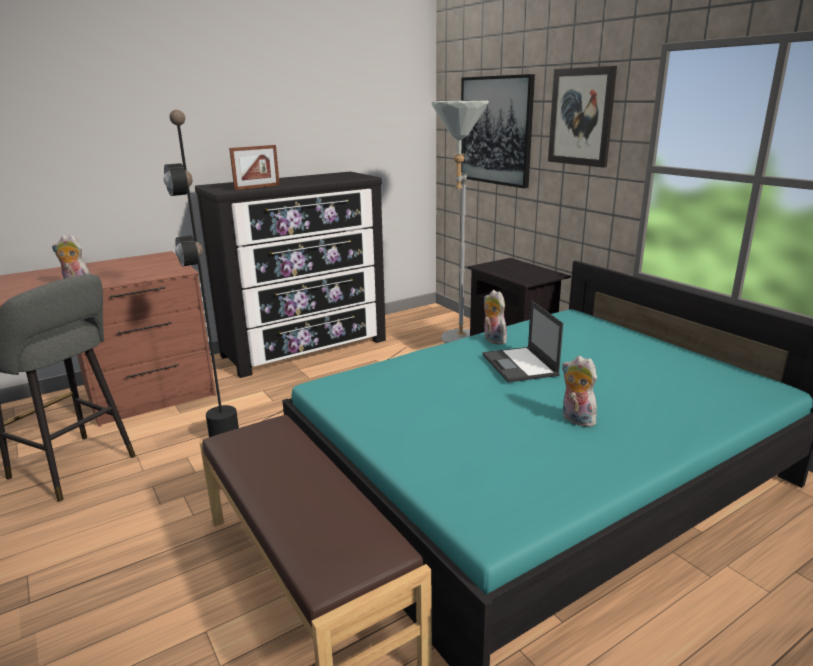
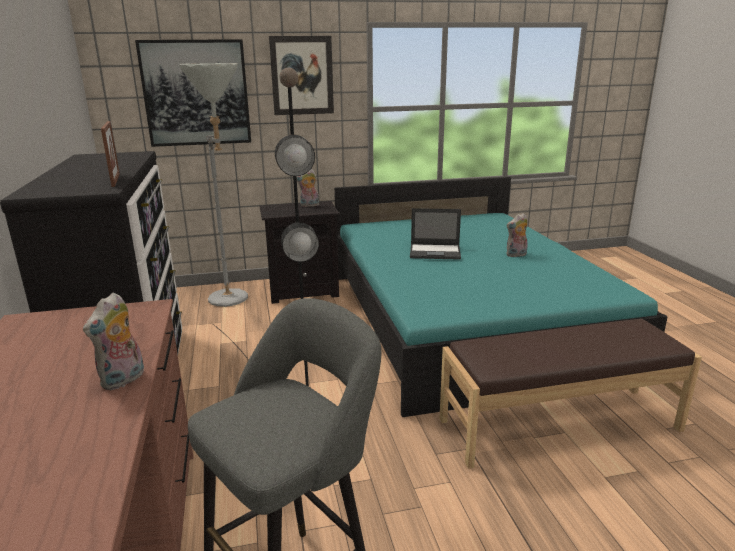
camera: 70 degrees left, 0 degrees up
(492, 340) = (382, 252): plush toy -> plush toy (309, 205)

